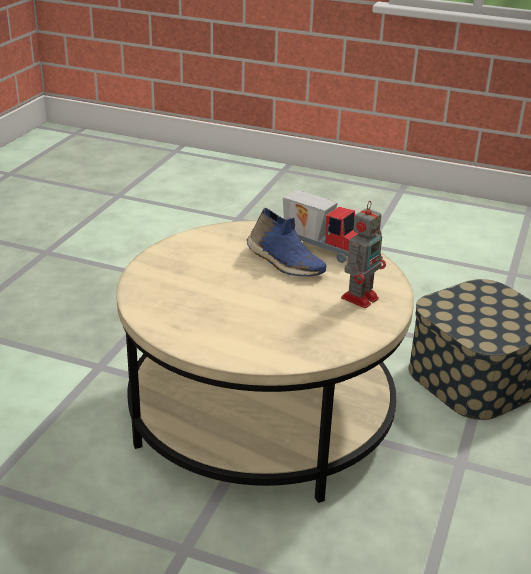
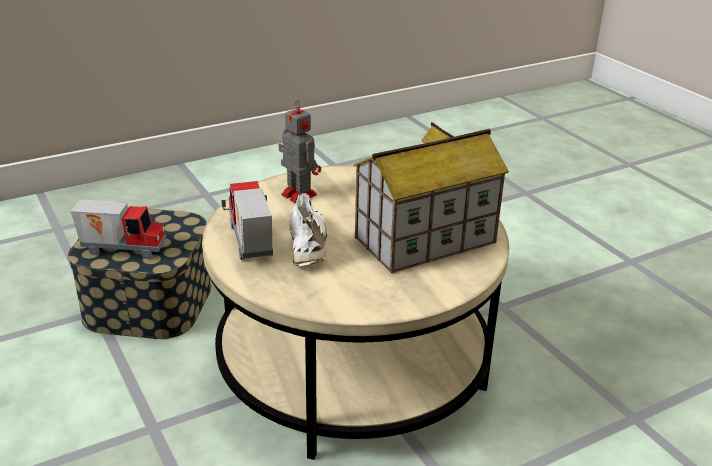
camera: 140 degrees left, 0 degrees up
(203, 300) = (424, 241): none -> toy house
(284, 263) = (308, 243): blue shoe -> white shoe
(361, 297) = (298, 194): toy robot -> toy robot turned 60 degrees clockwise
(478, 301) = (123, 248): none -> toy truck

